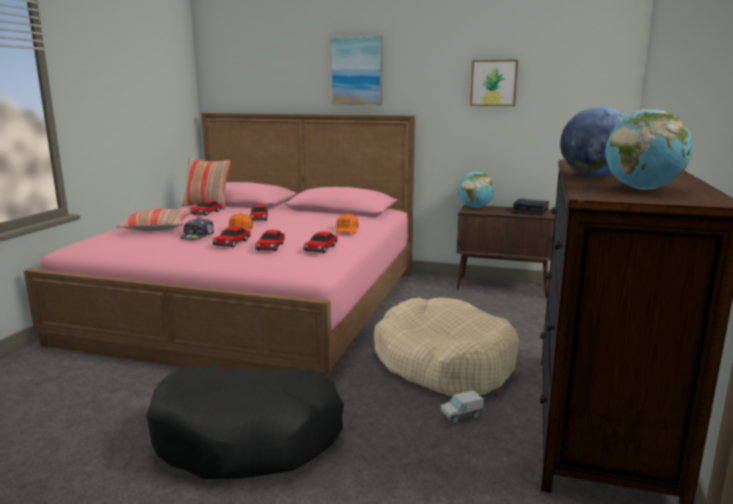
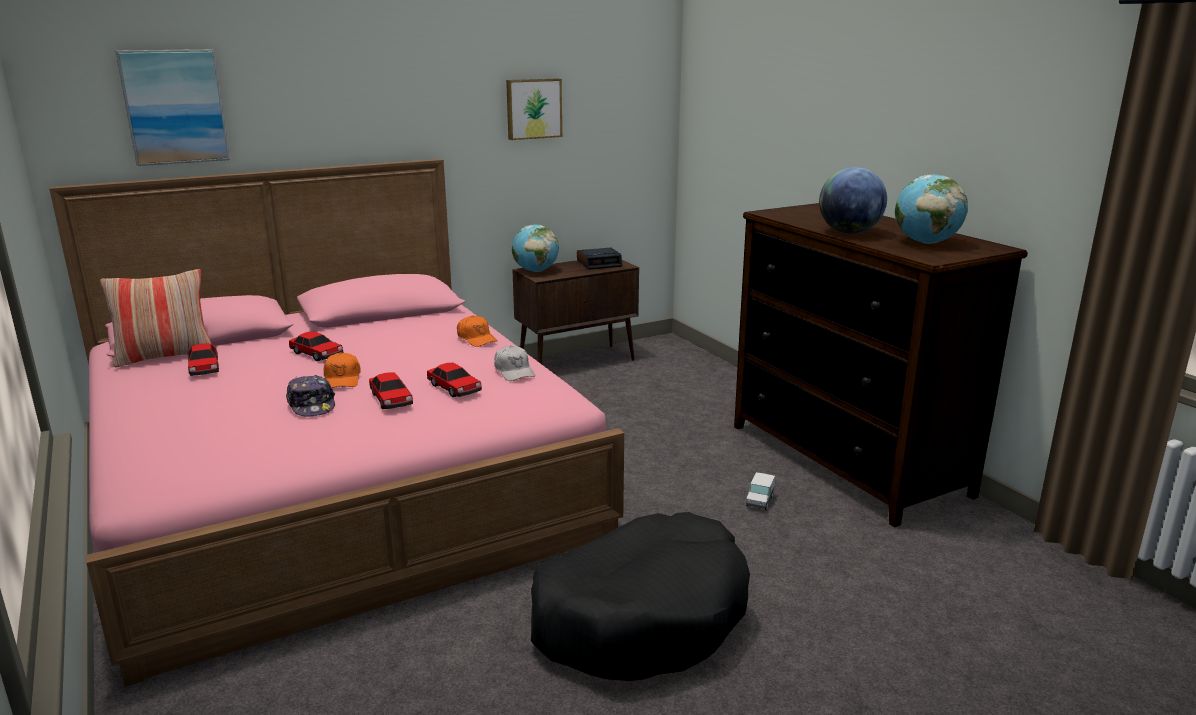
camera: 45 degrees left, 5 degrees up
(156, 228) = (201, 414): pillow -> none
(320, 249) = (514, 371): toy car -> white cap
(357, 71) = (345, 99): picture -> picture (174, 107)
(443, 362) = (665, 461): beige dog bed -> none

